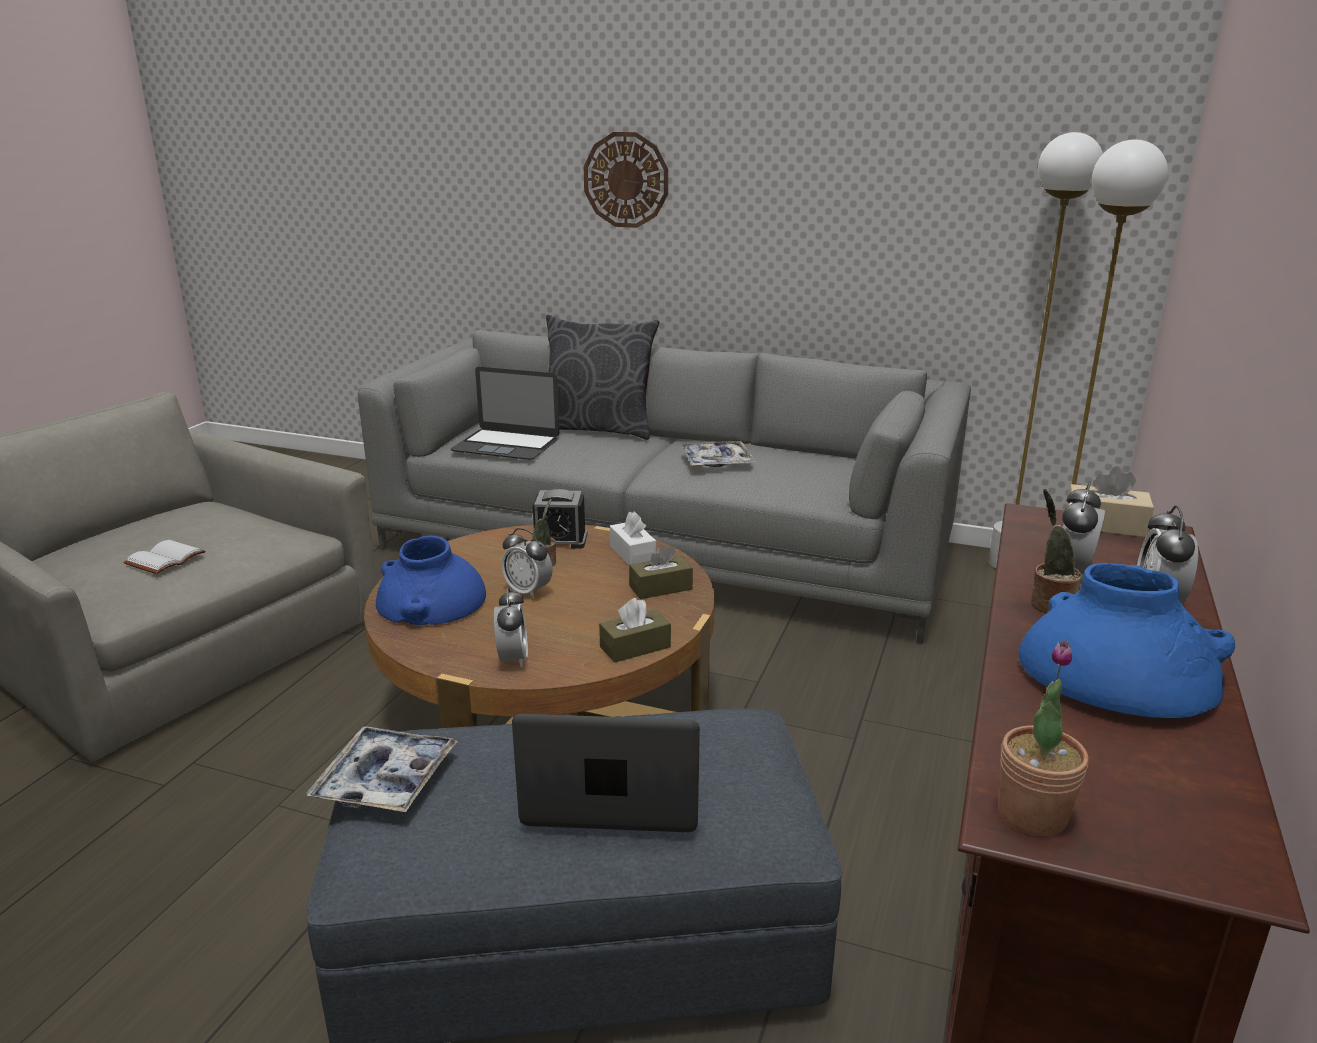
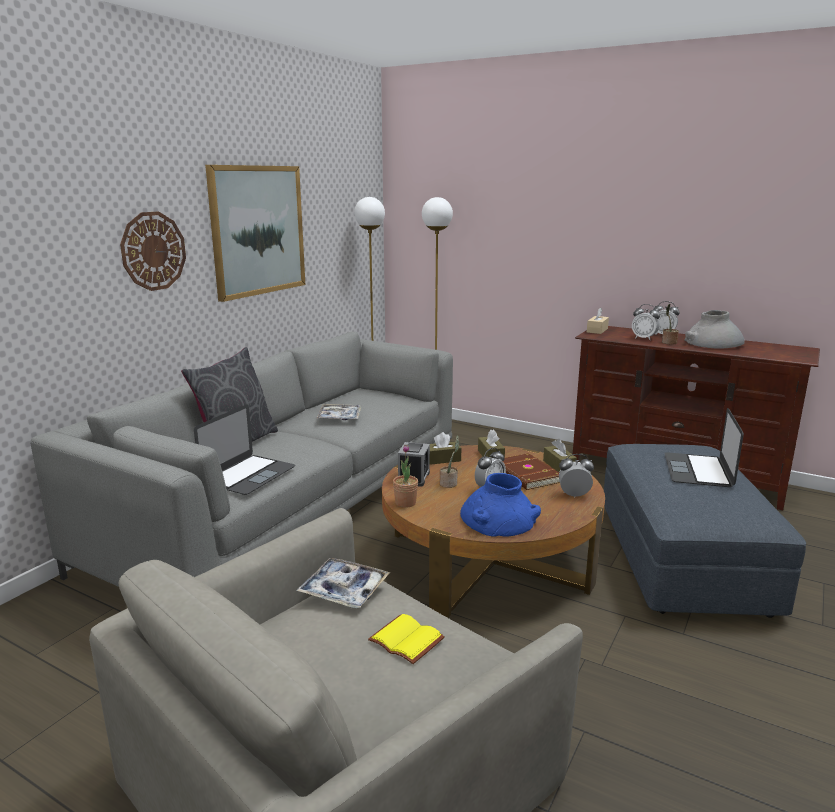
camera: 80 degrees left, 5 degrees down
(165, 558) = (404, 641): white book -> yellow book
(385, 780) = (713, 517): tray -> tray (344, 590)
(588, 618) = (526, 475): none -> brown book
(632, 553) = (442, 459): white tissue box -> brown tissue box
(803, 172) = (258, 230): none -> picture
(1032, 814) = (798, 358): potted plant -> potted plant (405, 503)
(1116, 673) = (713, 343): blue vase -> grey vase

